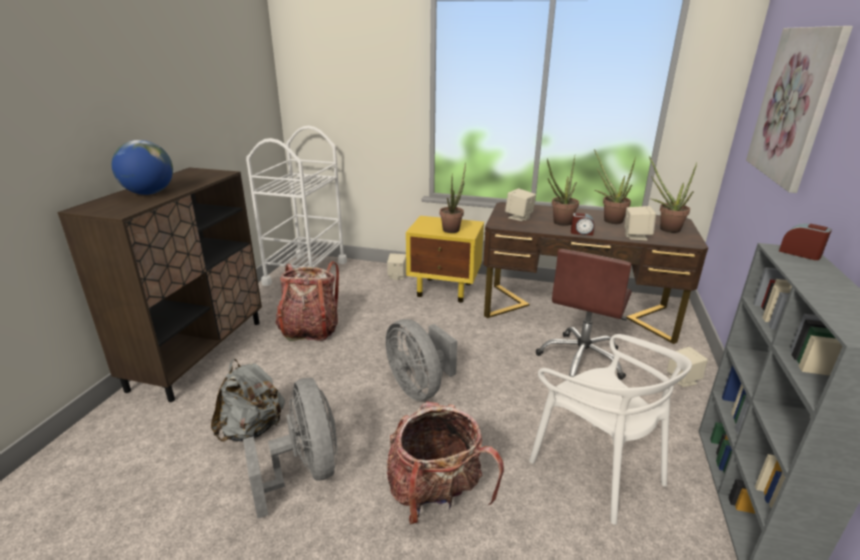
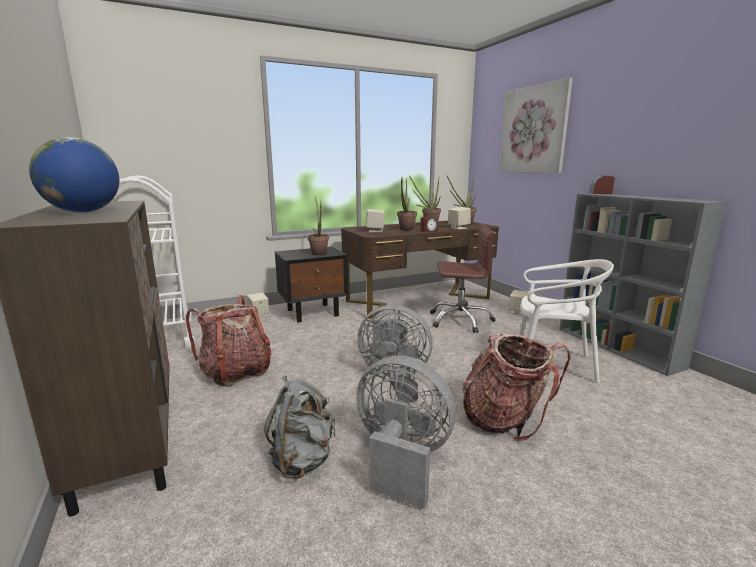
camera: 40 degrees left, 10 degrees down
(445, 289) = (313, 312): yellow nightstand -> black nightstand
(582, 359) = (460, 320): brown office chair -> brown office chair turned 75 degrees counterclockwise

